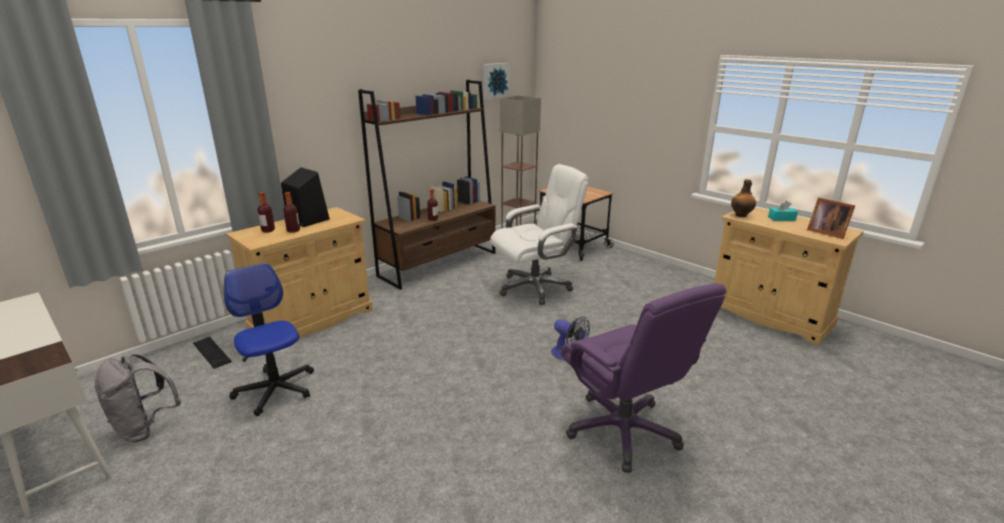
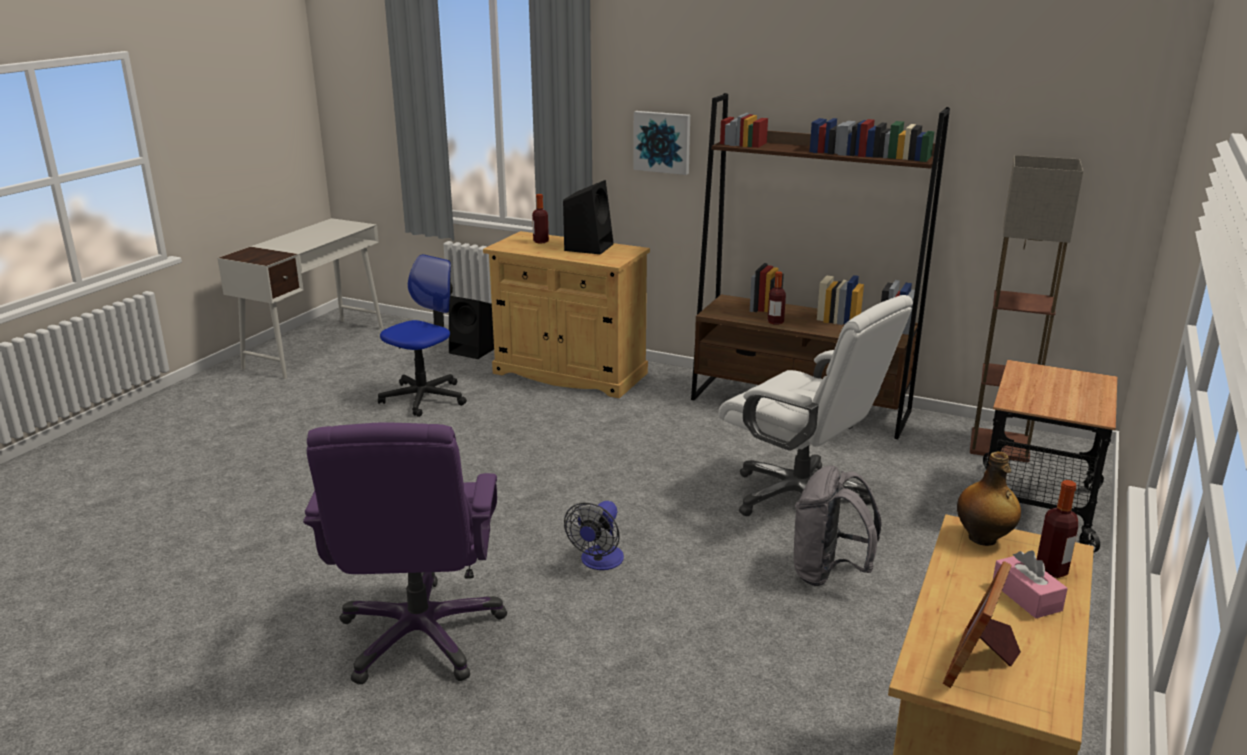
camera: 70 degrees right, 0 degrees up
(145, 427) = (348, 366): grey backpack -> grey backpack (828, 573)
(211, 352) = (474, 350): keyboard -> black speaker
(293, 230) = (549, 250): bottle -> bottle (1051, 570)
(495, 80) = (1041, 120): picture -> picture (662, 142)
(623, 431) = (421, 636): purple office chair -> purple office chair turned 45 degrees counterclockwise
(781, 219) = (1026, 597): turquoise tissue box -> pink tissue box

